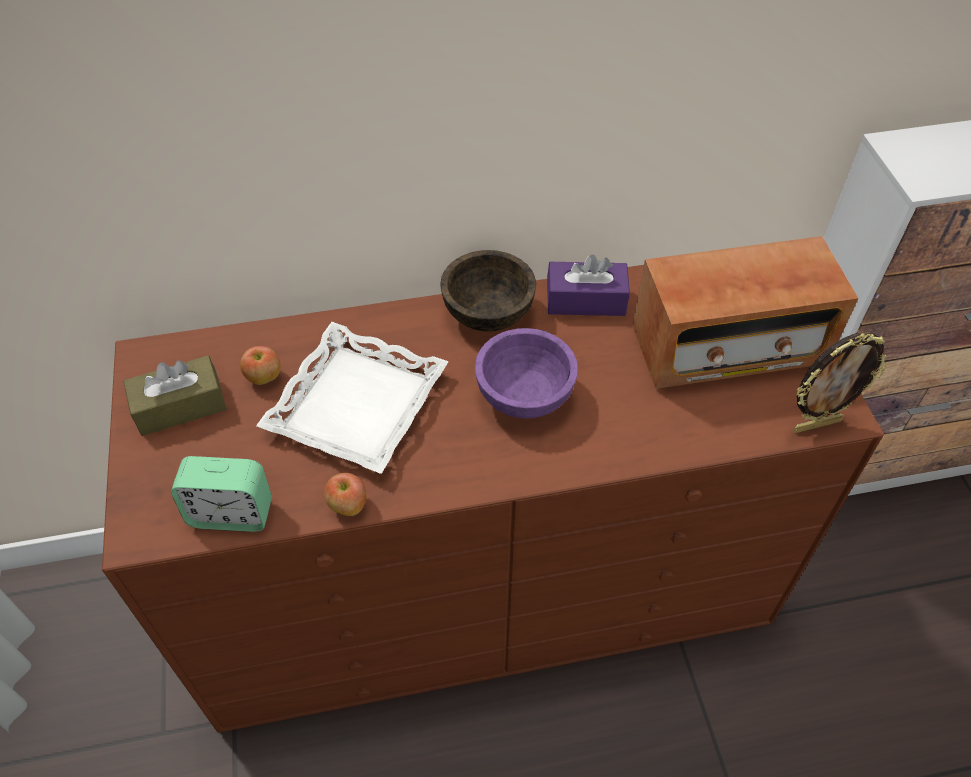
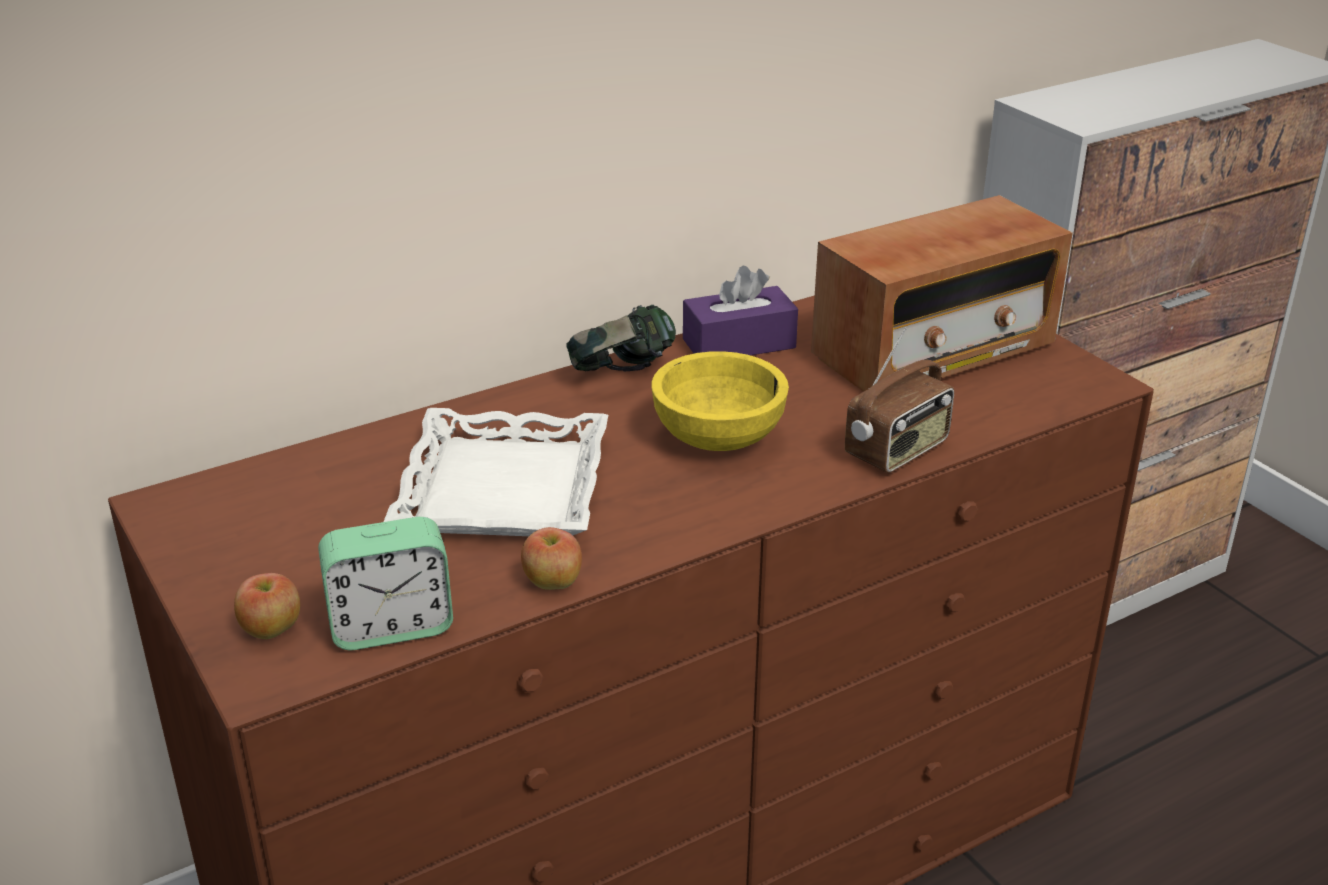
camera: 20 degrees left, 20 degrees down
(180, 406) = (249, 540): brown tissue box -> none
(264, 378) = (356, 489): apple -> apple (272, 630)
(487, 313) = (622, 376): brown bowl -> headphones
(524, 395) = (718, 438): purple bowl -> yellow bowl
(647, 446) = (898, 451): none -> radio
(816, 424) = (1076, 394): picture frame -> none

